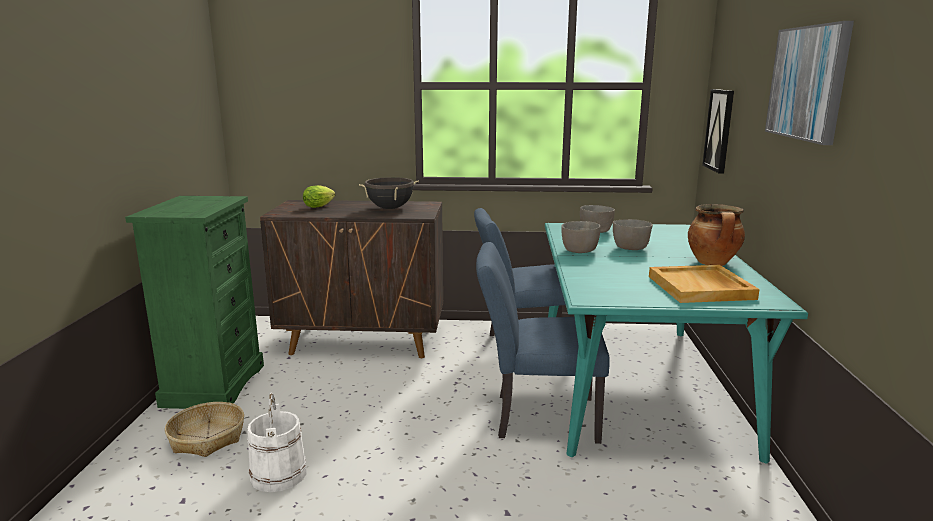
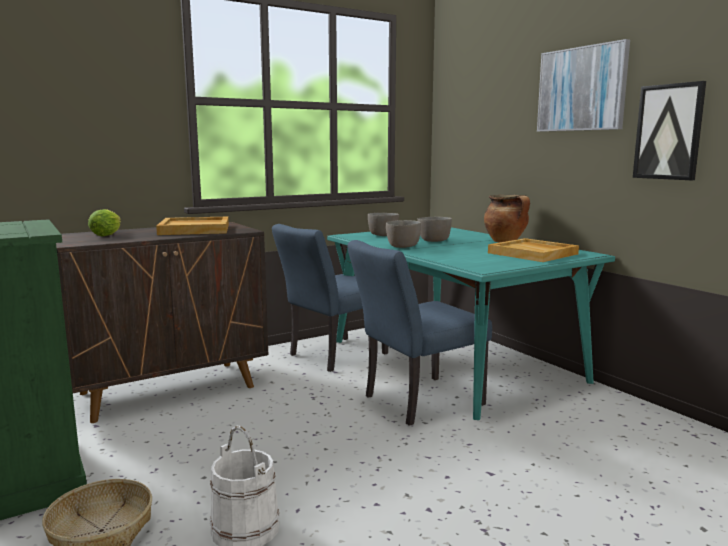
camera: 35 degrees left, 5 degrees down
(390, 208) = (195, 229): black cooking pot -> beige tray
(719, 130) = (461, 142): picture -> picture (669, 132)

